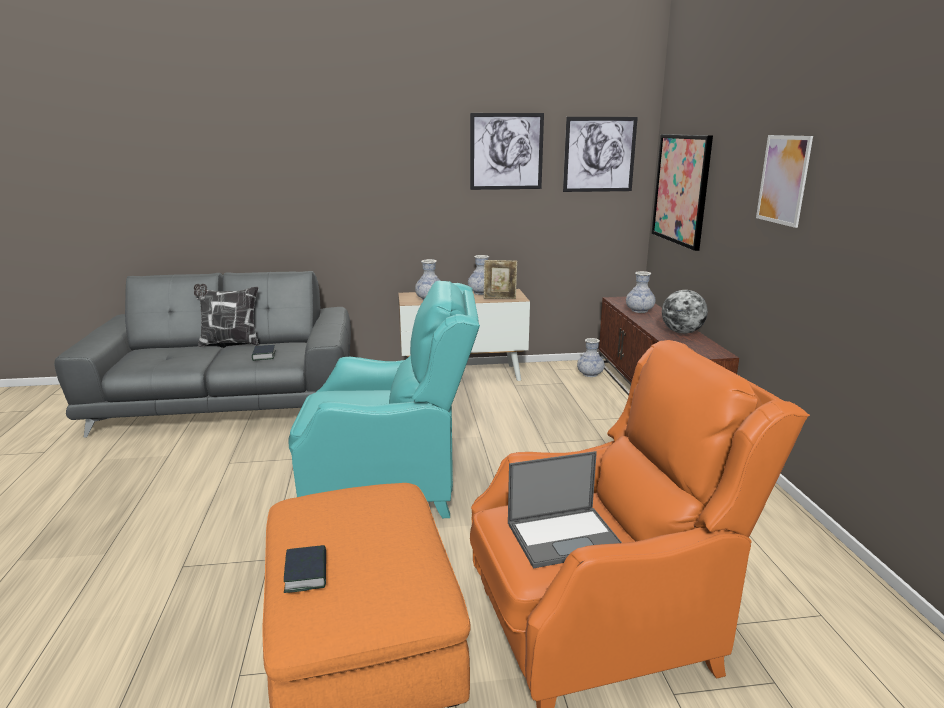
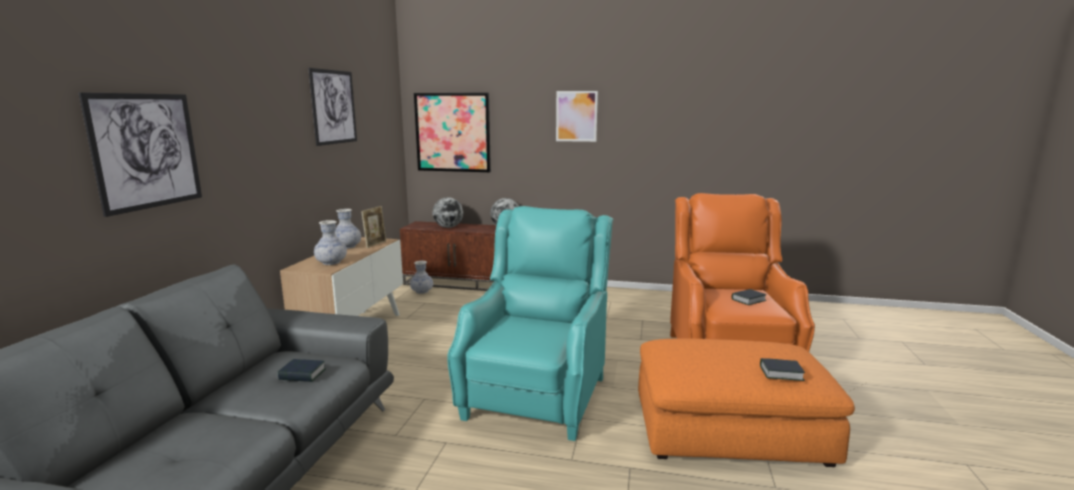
camera: 70 degrees left, 5 degrees down
(230, 343) = (202, 398): pillow -> none
(565, 536) = (748, 300): laptop -> book
(599, 154) = (380, 109): picture -> picture (146, 151)
(639, 311) = (448, 227): vase -> globe

